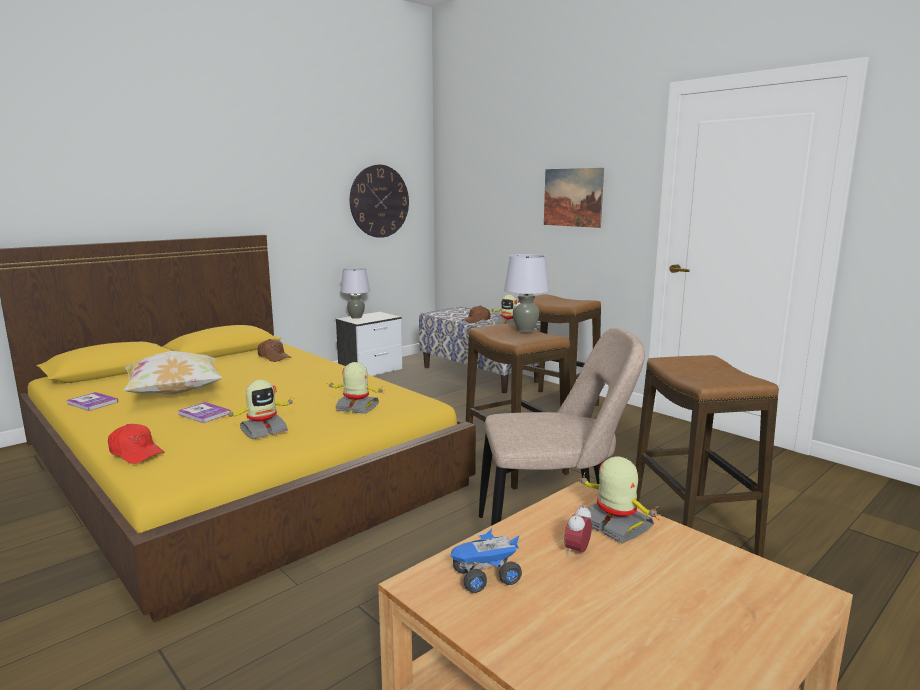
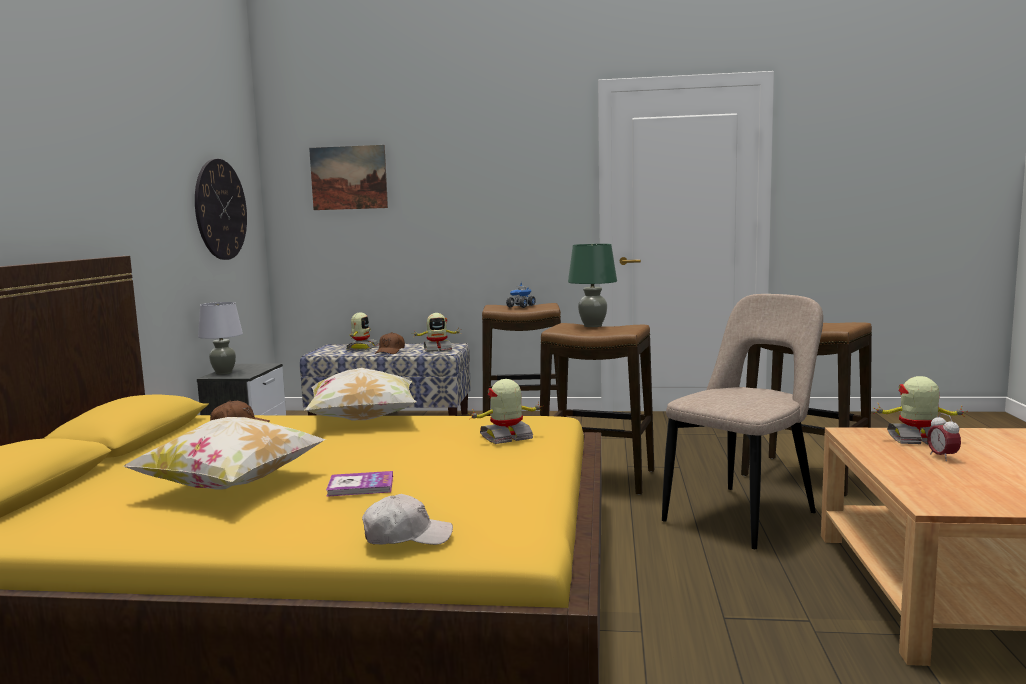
camera: 40 degrees left, 5 degrees down
(92, 403) = (126, 529): book -> none
(136, 452) = (407, 536): red cap -> white cap
(263, 431) = (479, 478): toy robot -> toy robot (362, 348)
(332, 370) = (363, 420): none -> pillow
(485, 578) = (950, 486): toy truck -> toy truck (521, 306)
(525, 330) = (593, 326): grey table lamp -> green table lamp
(572, 197) = (490, 196): picture -> picture (349, 178)

